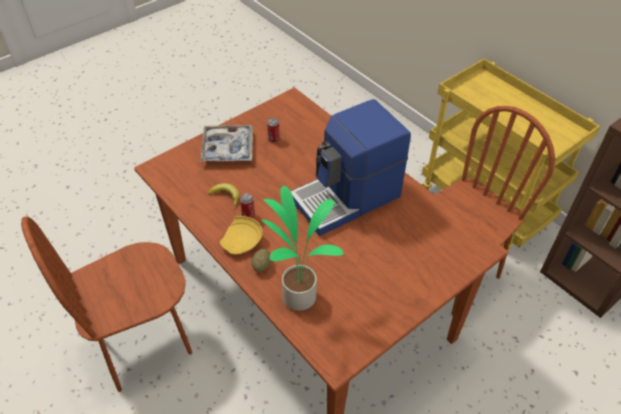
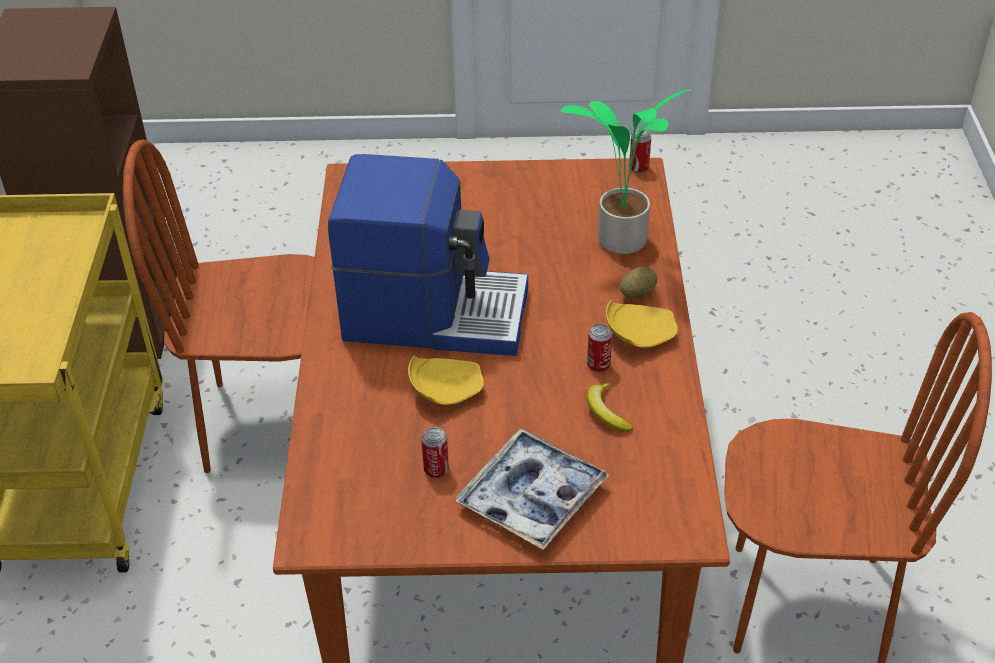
camera: 140 degrees left, 5 degrees down
(303, 168) = (445, 389): none -> yellow plate
(340, 366) = (639, 167): none -> can

